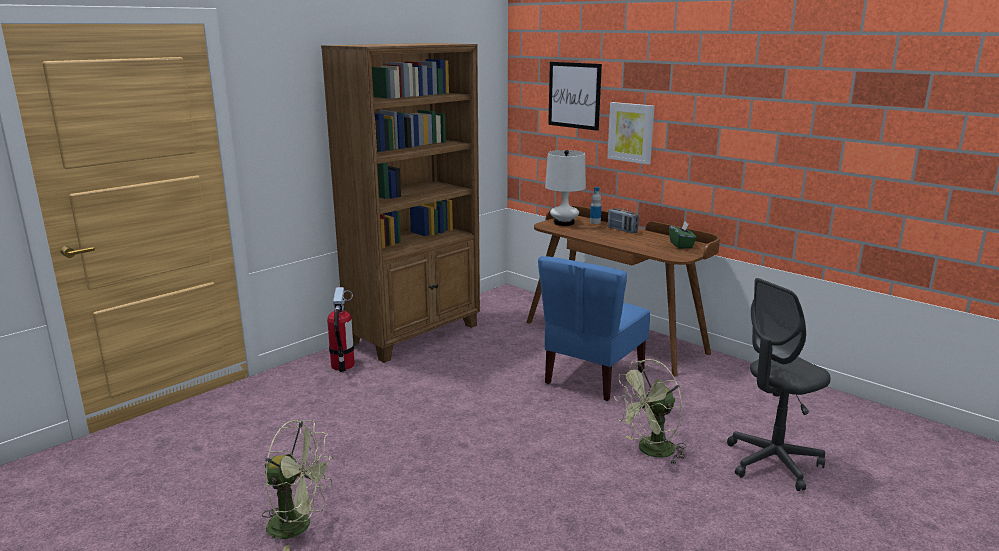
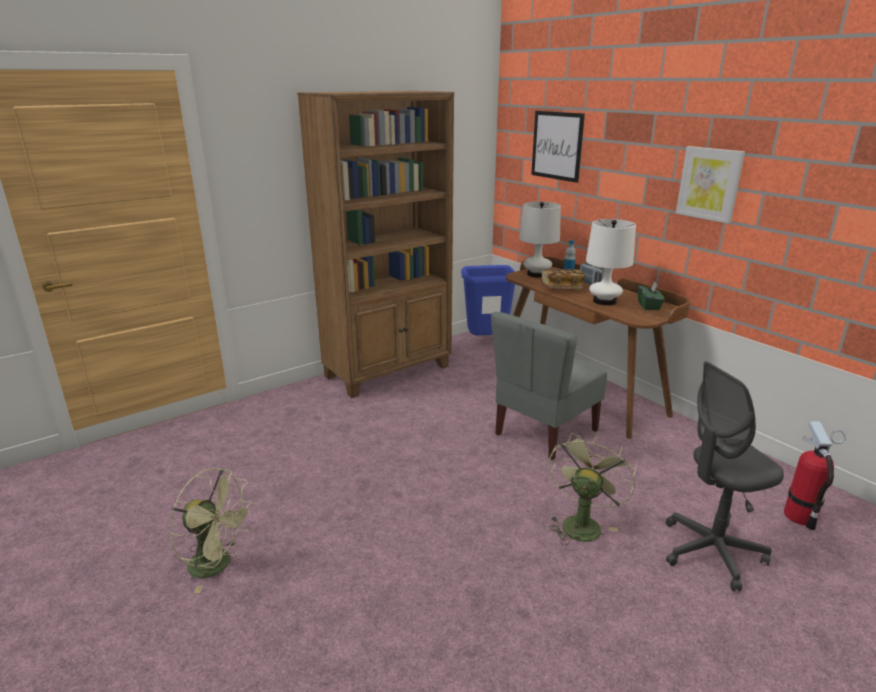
camera: 10 degrees right, 5 degrees up
(343, 365) = (314, 397): fire extinguisher -> fire extinguisher (800, 516)
(510, 300) = (487, 342): none -> blue trash can
(592, 377) = (544, 432): blue chair -> grey chair
(593, 234) = (561, 288): none -> book
(631, 132) = (609, 186): picture -> picture (709, 183)
(638, 243) = (604, 301): none -> white table lamp
(650, 451) = (582, 523): green fan -> green fan turned 135 degrees clockwise

